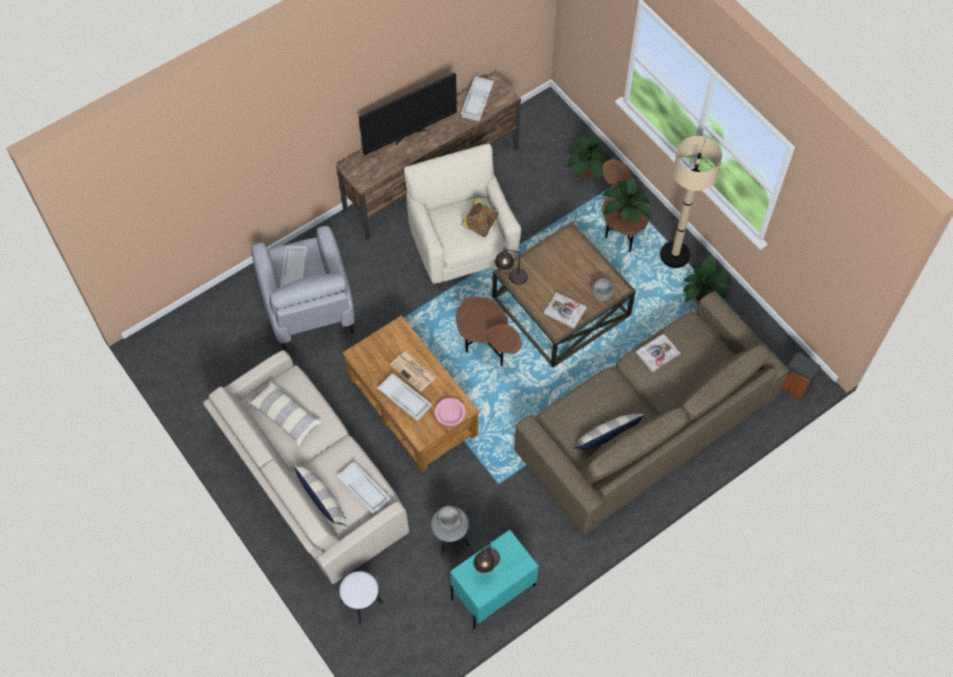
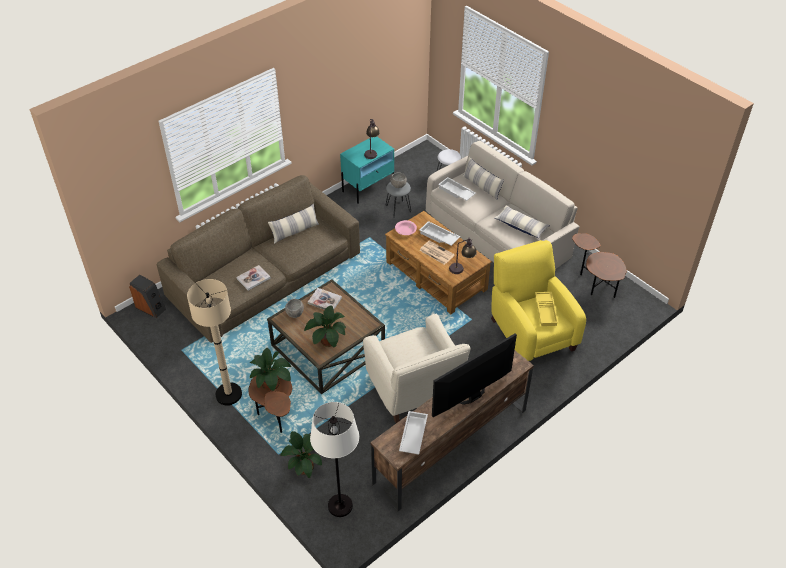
camera: 175 degrees right, 15 degrees down
(293, 270) = (546, 311): white tray -> yellow tray
(309, 310) = (531, 332): grey armchair -> yellow armchair
(480, 225) = (399, 351): book -> none
(486, 347) = (385, 315): brown side table -> brown side table (595, 284)
(511, 277) = (369, 322): table lamp -> table lamp (462, 268)
(551, 131) = (340, 506): none -> white floor lamp
(702, 294) = (209, 365): potted plant -> potted plant (327, 341)

